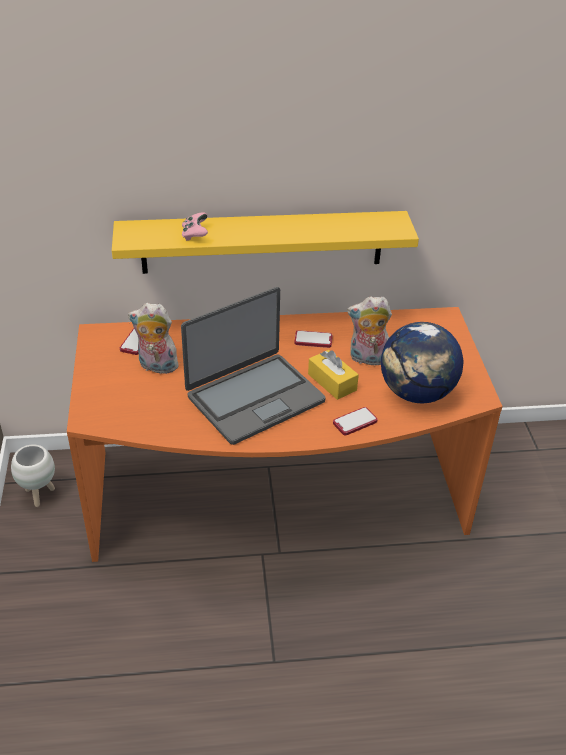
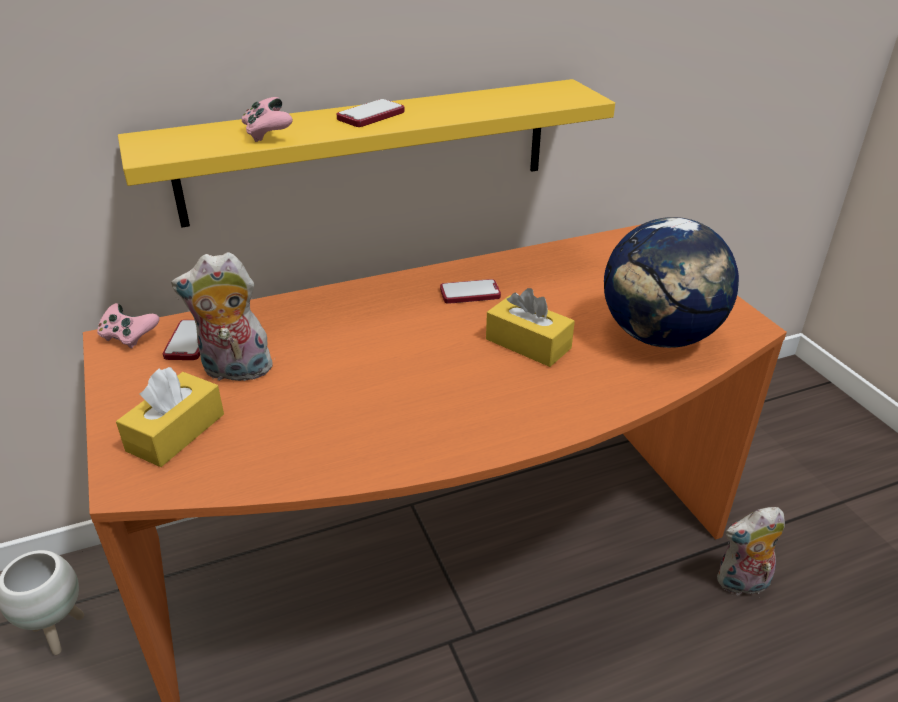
camera: 15 degrees left, 5 degrees down
(103, 333) = (129, 337): none -> pink game controller
(116, 397) = (176, 432): none -> yellow tissue box
(254, 398) = (418, 389): laptop -> none
(355, 422) = (595, 394): phone -> phone (371, 115)
(367, 359) = (562, 304): plush toy -> plush toy (742, 584)

